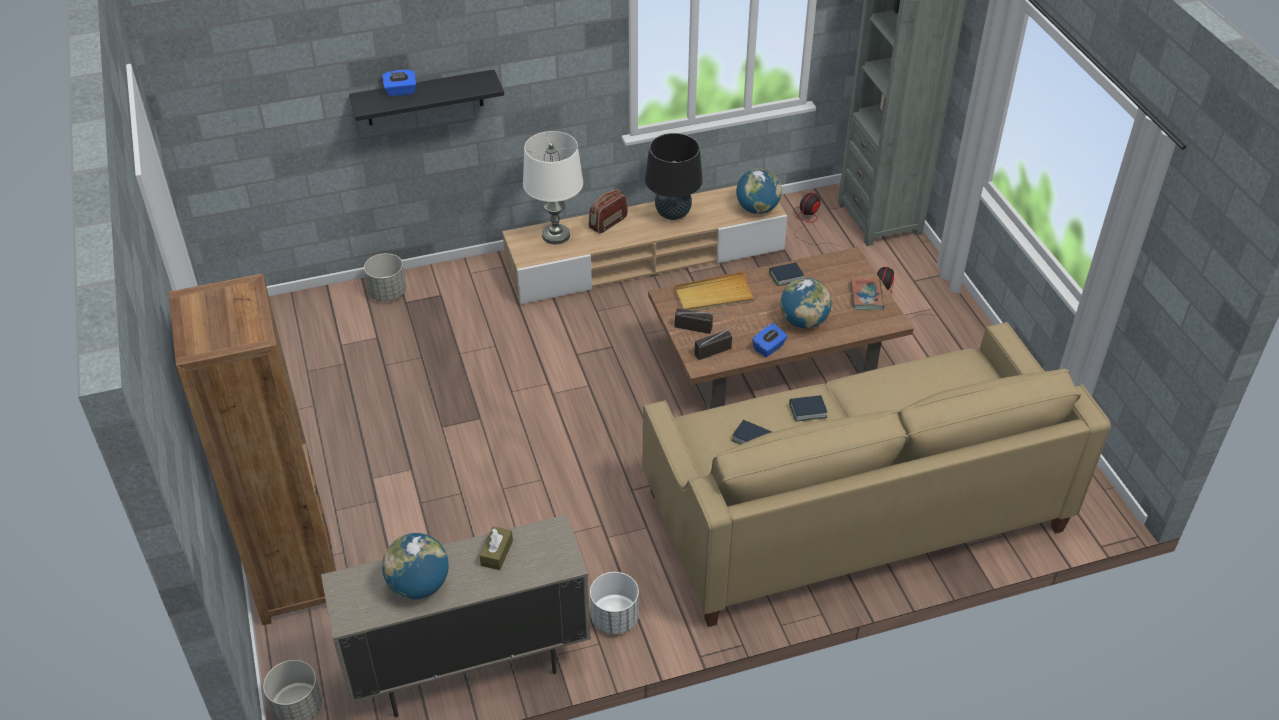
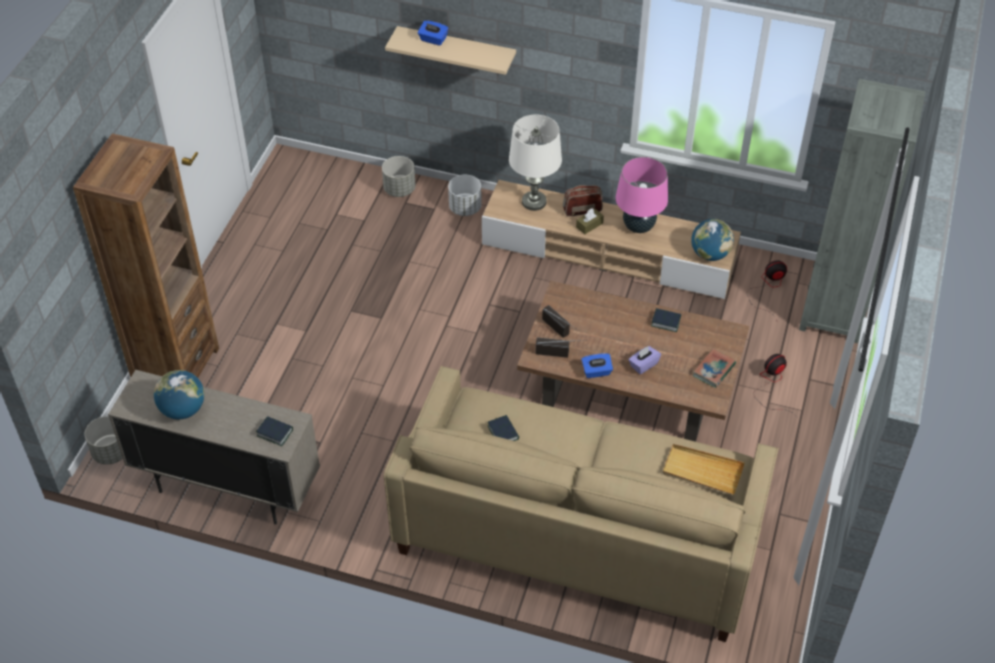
camera: 35 degrees right, 5 degrees up
(424, 98) = (456, 51): black shelf -> beige shelf
(496, 553) = (246, 415): brown tissue box -> brown tissue box (589, 225)
(615, 618) = (345, 510): white planter -> white planter (465, 208)
(673, 214) = (638, 226): black table lamp -> pink table lamp
(714, 296) = (595, 309): beige tray -> beige tray (702, 471)
(803, 321) = (643, 365): globe -> purple tissue box
(807, 411) = (563, 434): book -> book (275, 433)

